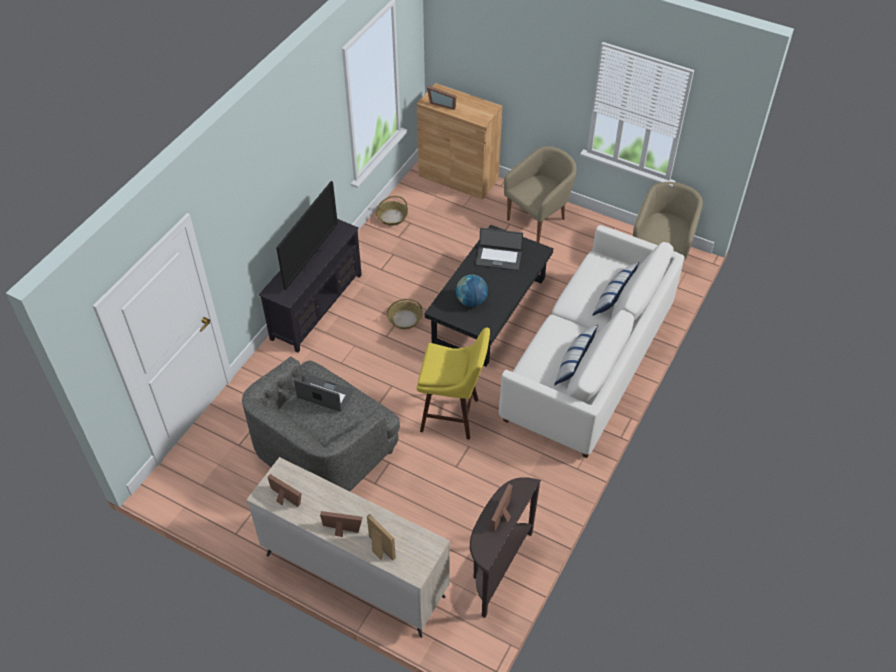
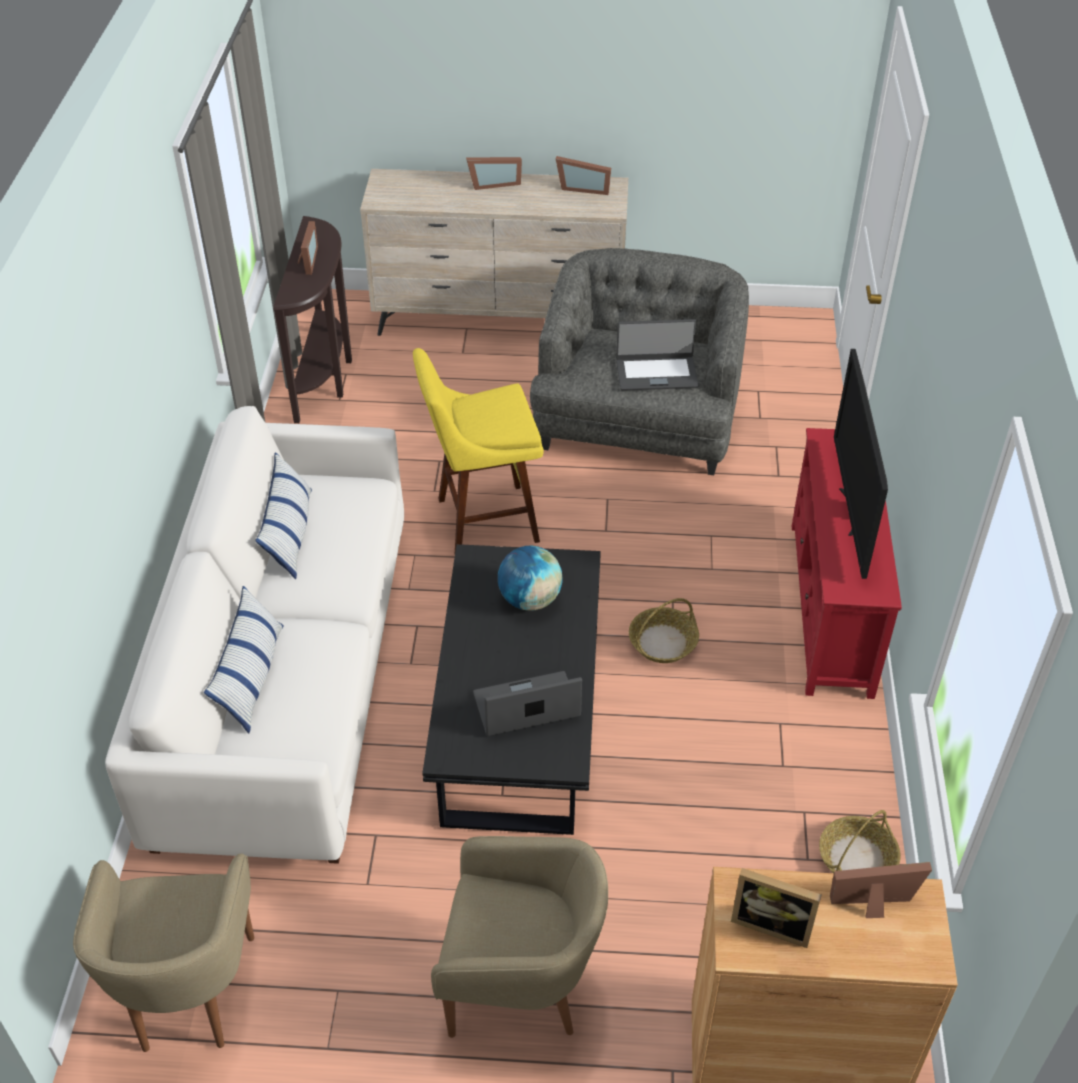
camera: 155 degrees right, 5 degrees down
(316, 307) = (831, 608): black tv stand -> red tv stand
(379, 550) = (439, 181): picture frame -> picture frame (772, 923)
(539, 221) = (521, 989): beige armchair -> beige armchair turned 105 degrees counterclockwise

